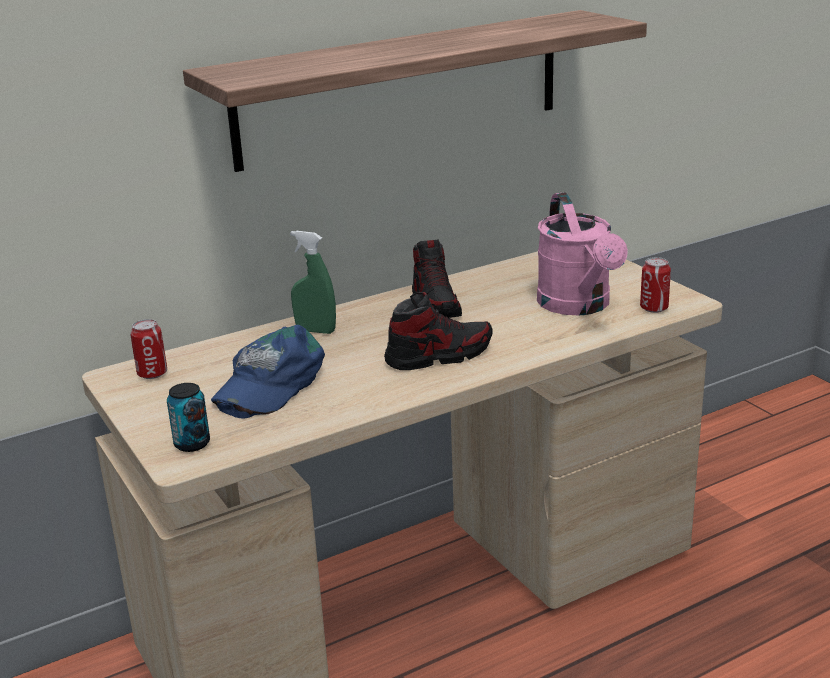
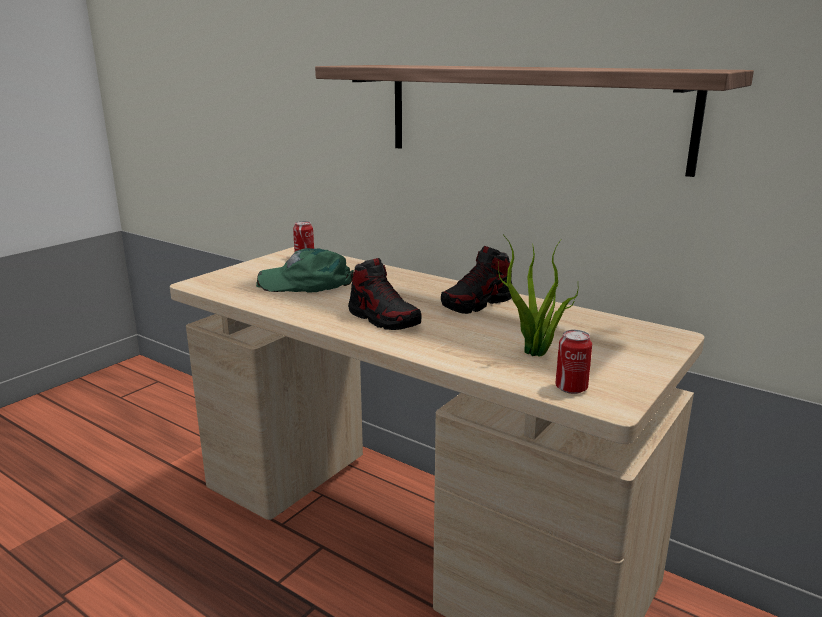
camera: 65 degrees right, 5 degrees down
(192, 444) = (219, 281): can -> none
(269, 383) = (307, 283): blue cap -> green cap
(315, 330) = (396, 279): green spray bottle -> none
(579, 306) = (535, 353): pink watering can -> potted plant

